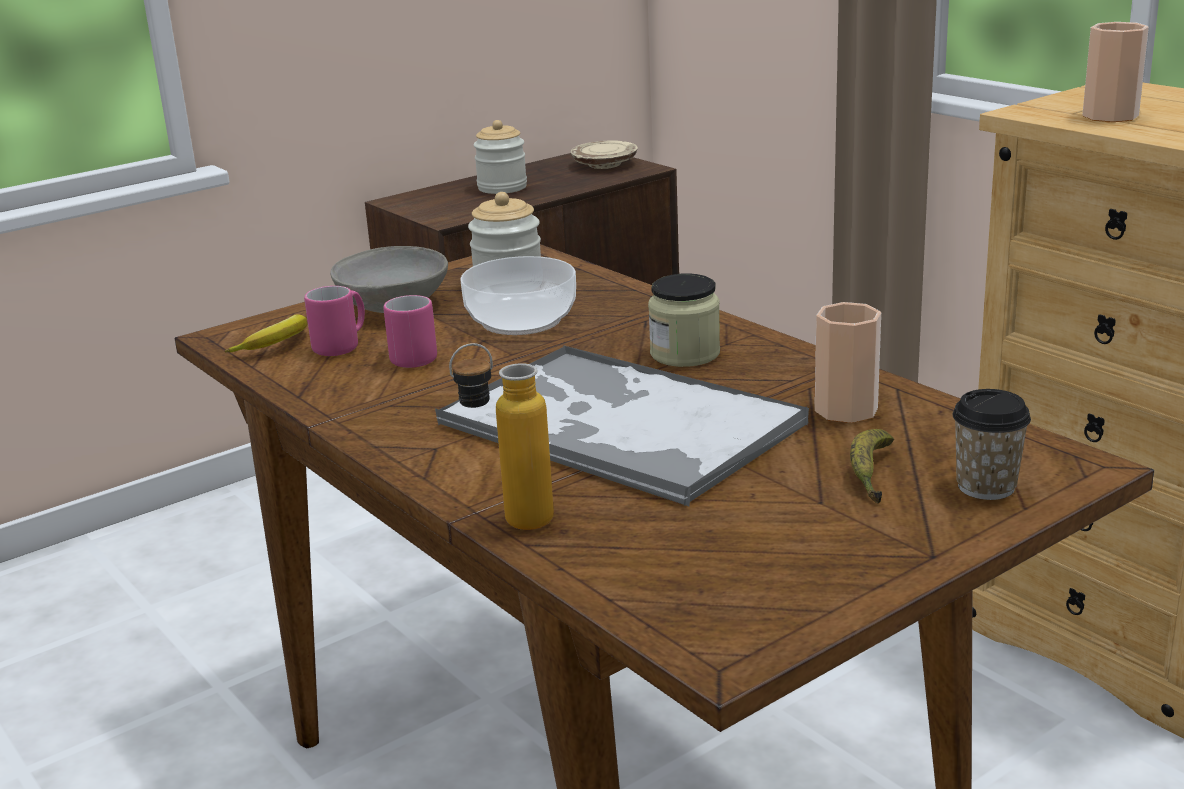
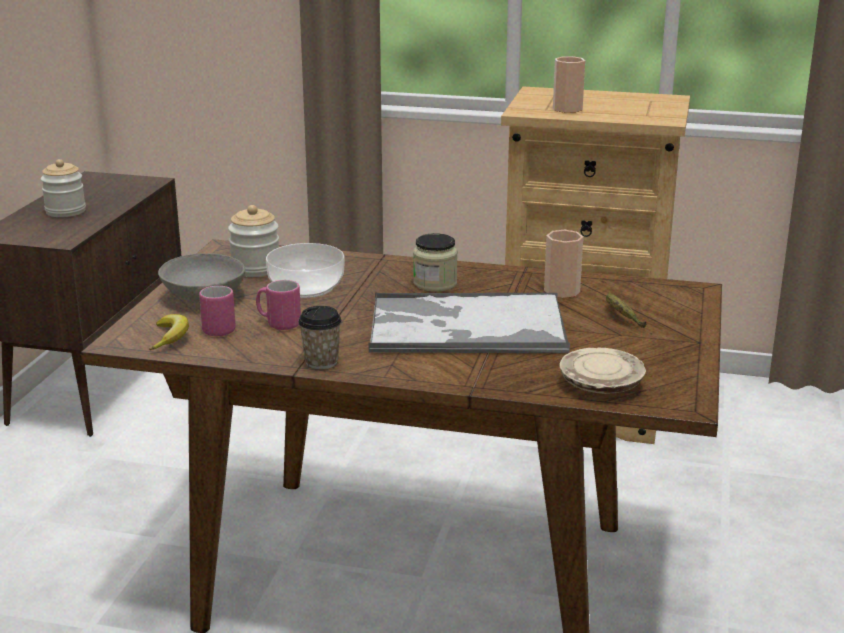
camera: 40 degrees left, 0 degrees up
(509, 524) = (501, 386): bottle -> none
(604, 165) = (117, 183): beige plate -> beige plate (601, 384)
(986, 487) = (674, 308): cup -> cup (321, 362)

